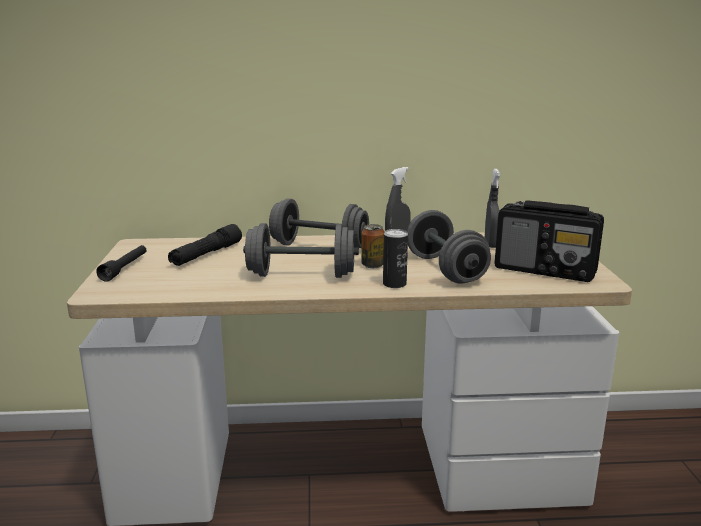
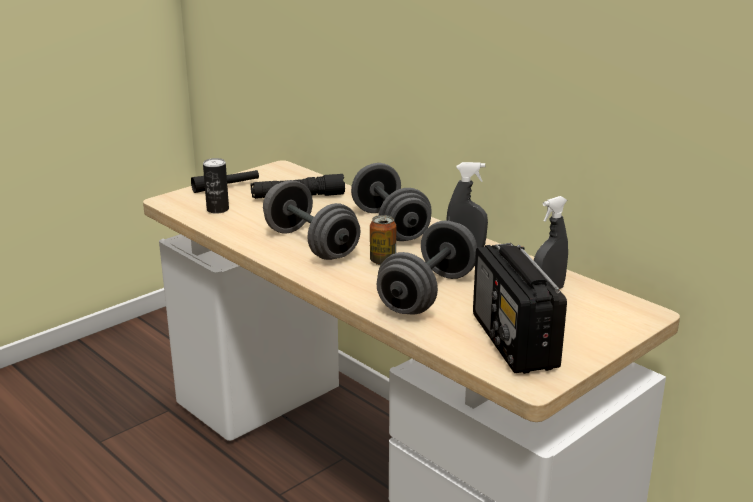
camera: 50 degrees right, 5 degrees up
(394, 284) = (351, 285): can -> can (217, 209)

